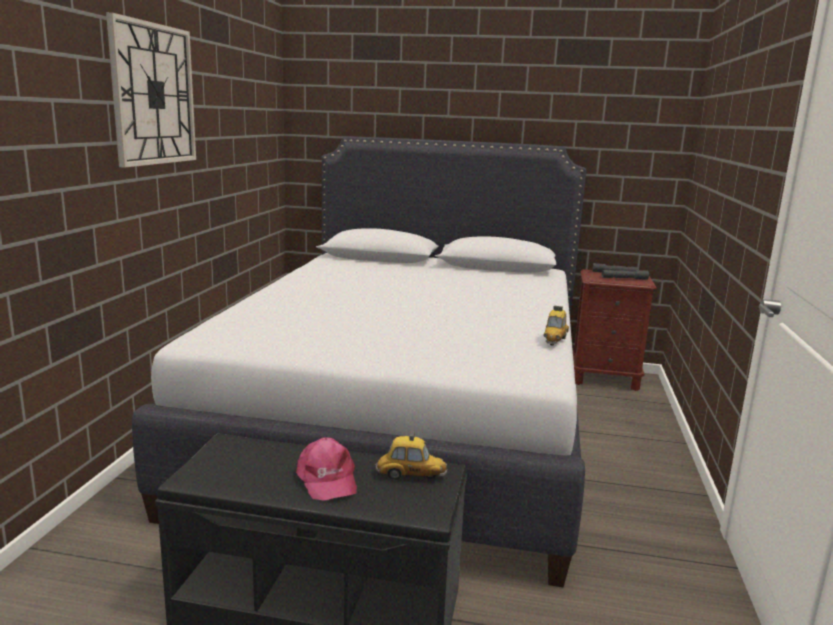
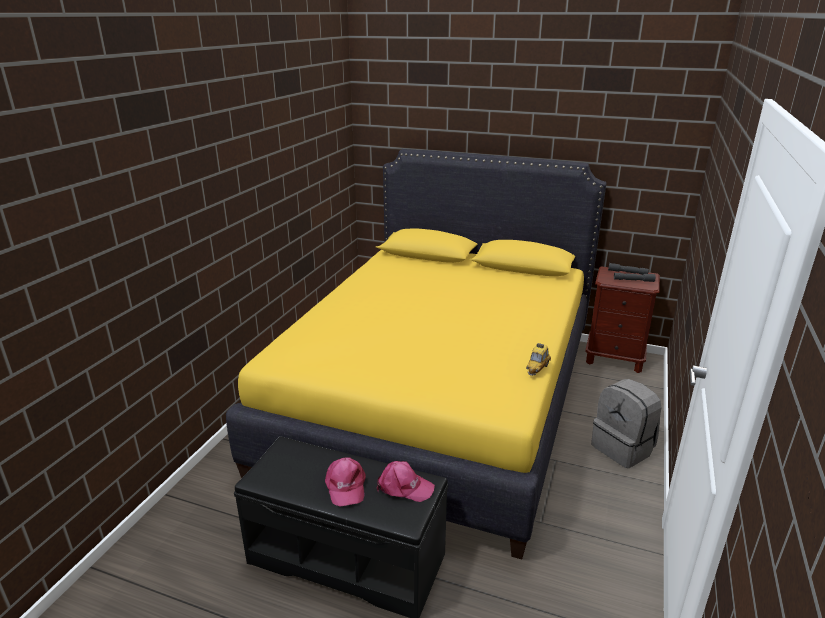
camera: 10 degrees right, 10 degrees up
(153, 94) = (237, 160): wall clock -> none
(406, 424) = (437, 399): white bed -> yellow bed
(411, 476) = (404, 487): toy car -> pink cap
(647, 461) = (623, 448): none -> grey backpack

